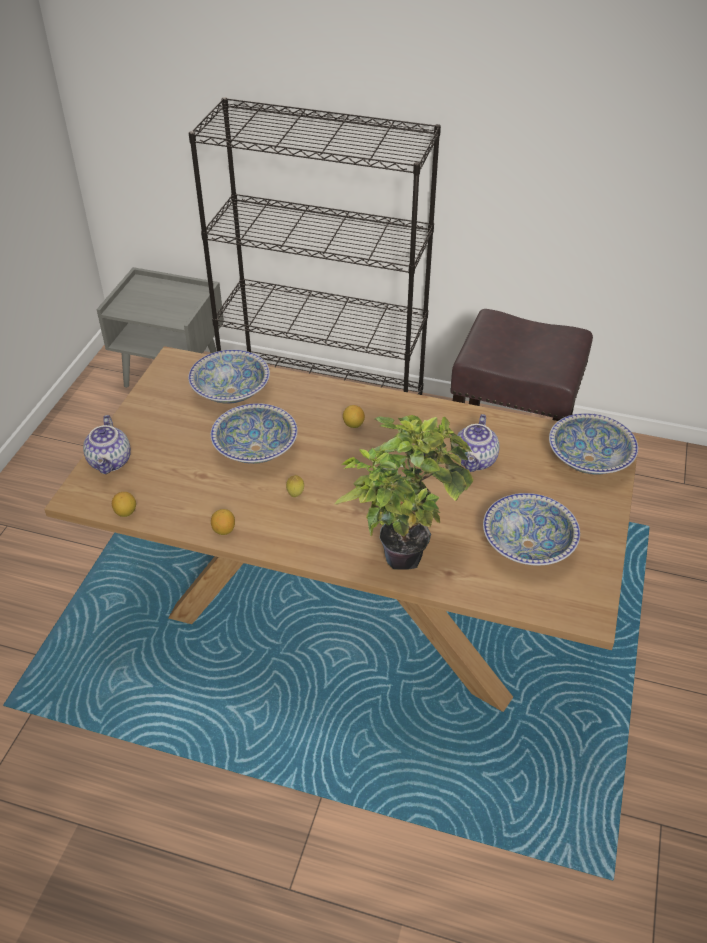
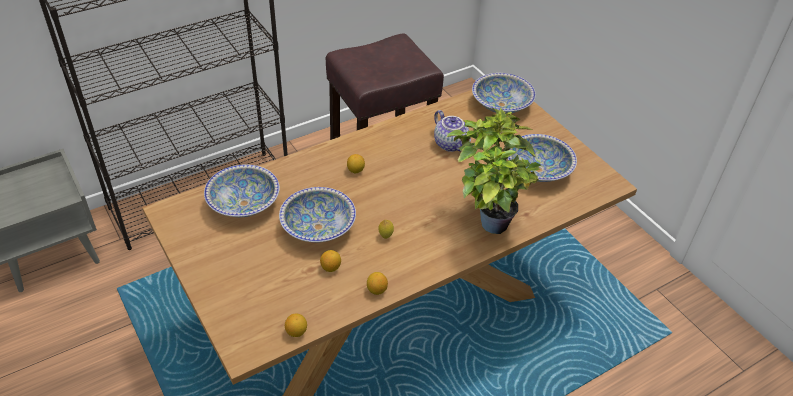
camera: 50 degrees left, 0 degrees up
(111, 462) = (232, 309): teapot -> none
(218, 486) = (330, 267): none -> lemon

